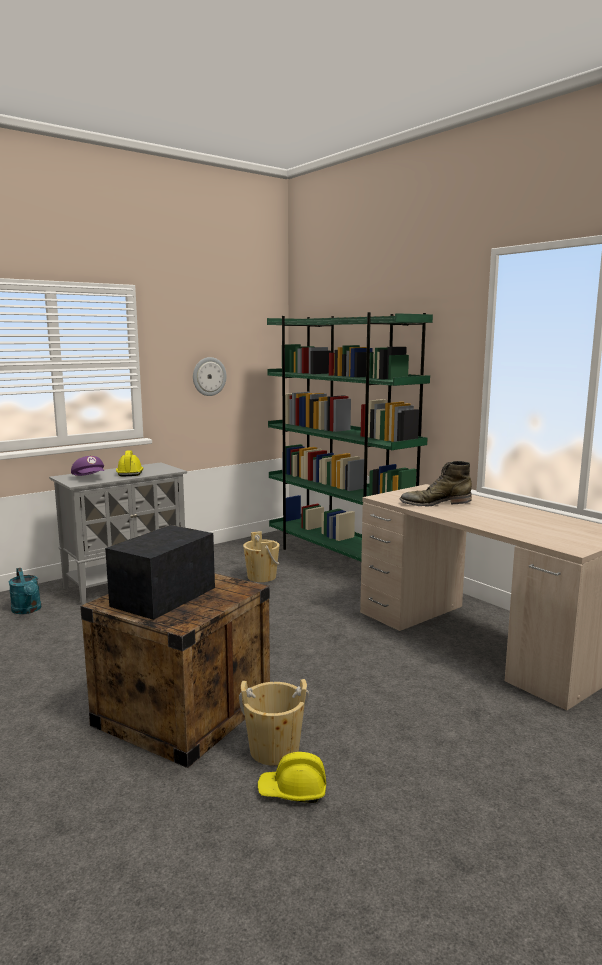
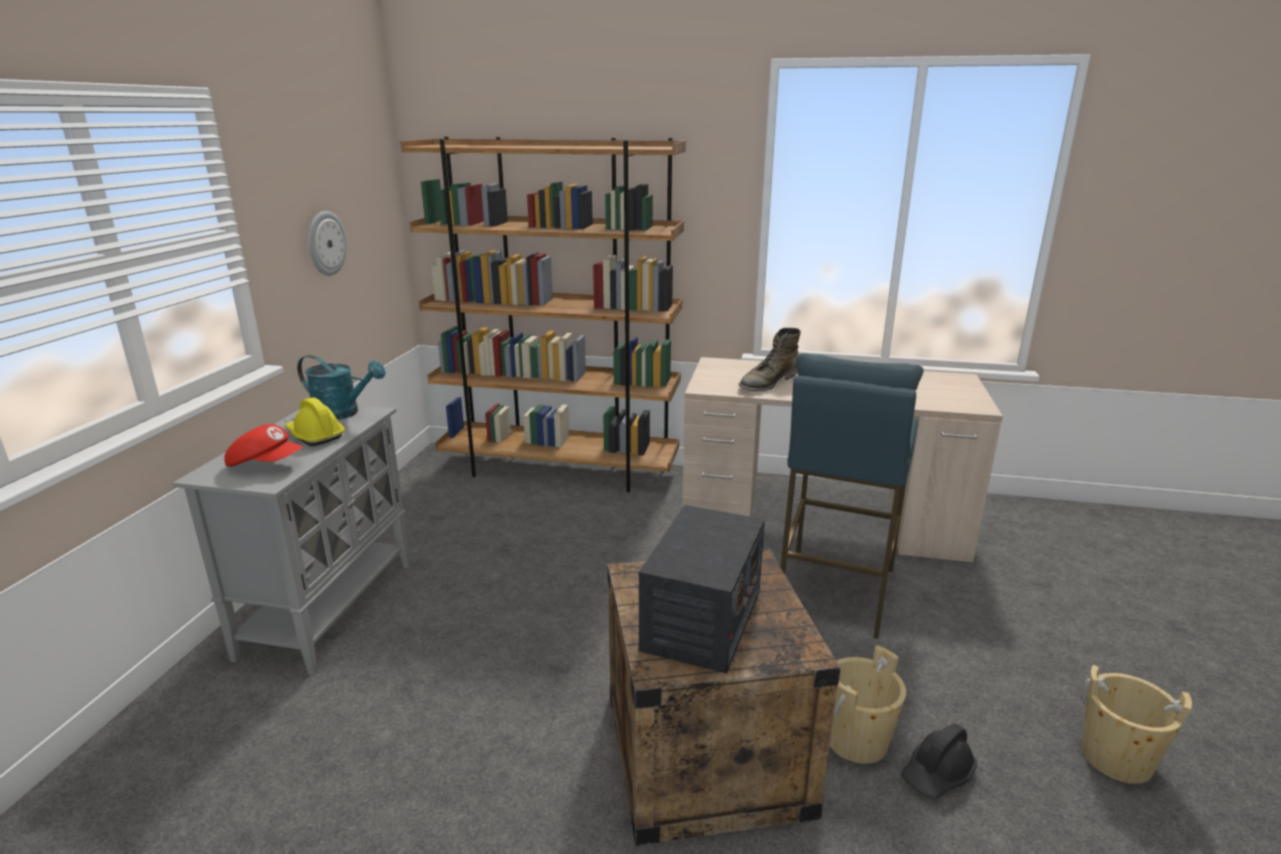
camera: 40 degrees left, 10 degrees up
(28, 610) = (229, 729): turquoise watering can -> turquoise watering can (343, 413)
(90, 478) = (266, 464): purple cap -> red cap
(164, 596) = (702, 620): radio -> radio turned 150 degrees counterclockwise
(261, 577) = (507, 526): beige bucket -> beige bucket (1116, 758)
(293, 791) = (937, 773): yellow hard hat -> black hard hat
(339, 559) = (560, 470): green bookcase -> brown bookcase
(407, 679) = (834, 591): none -> blue stool

